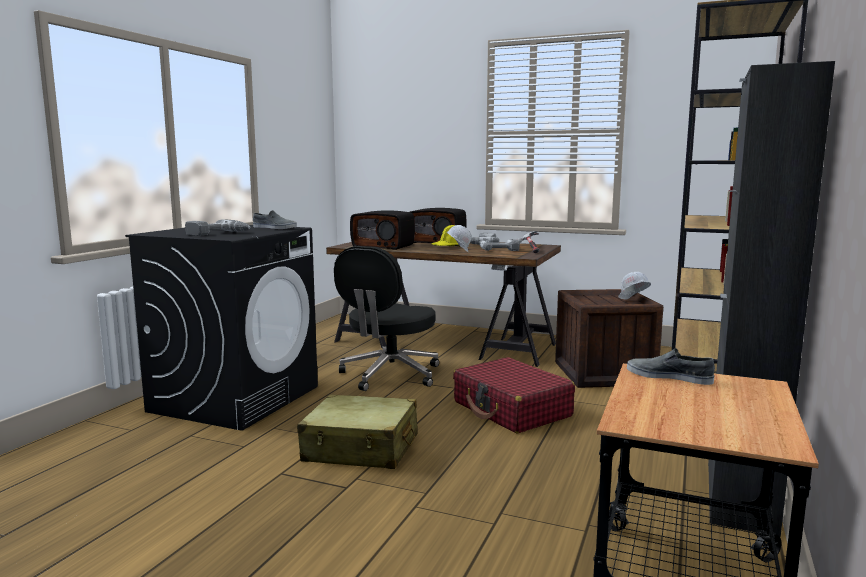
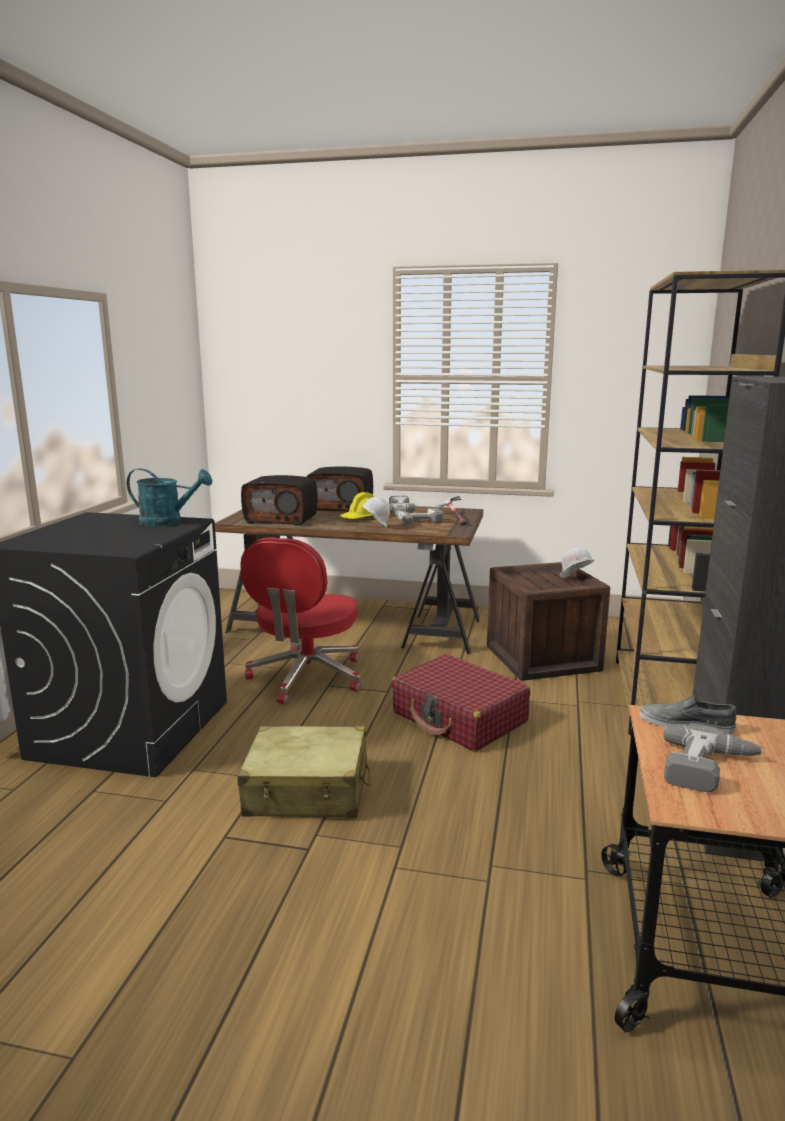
camera: 10 degrees left, 5 degrees up
(219, 234) = (107, 541): power drill -> power drill (709, 769)
(274, 228) = (168, 522): grey shoe -> turquoise watering can
(389, 375) = (306, 678): black office chair -> red office chair

